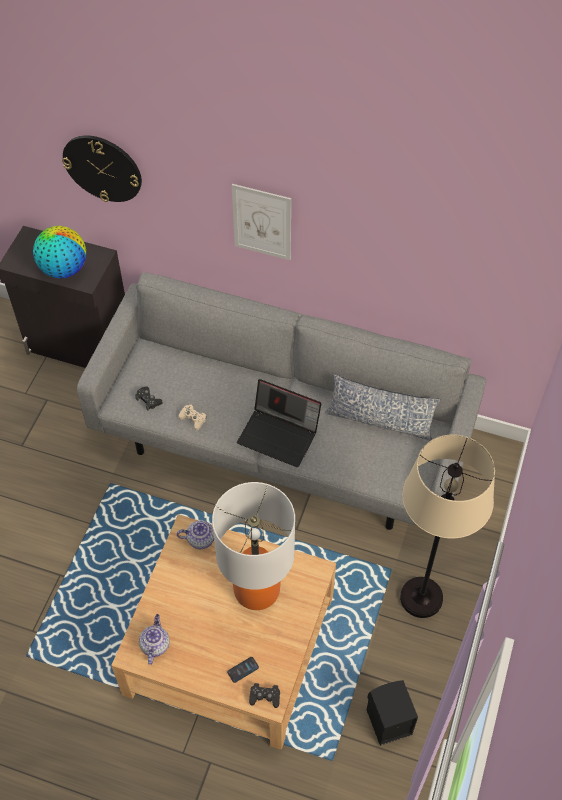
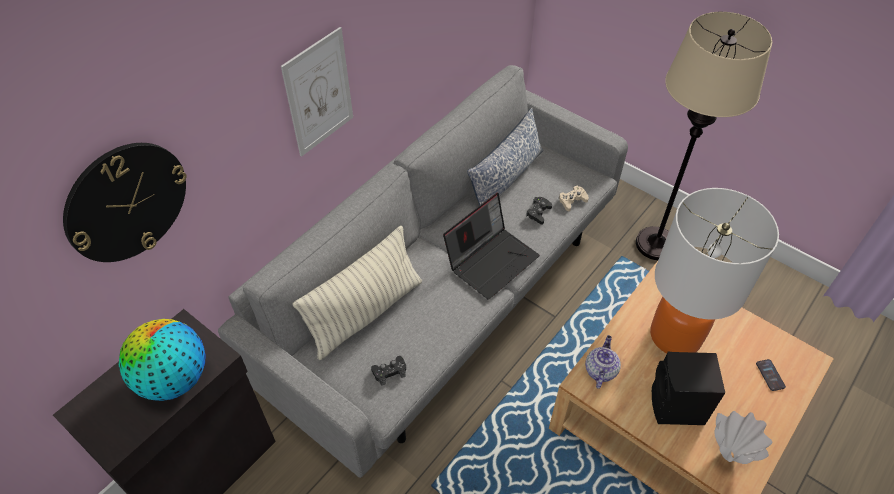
camera: 70 degrees left, 5 degrees down
(155, 644) = (728, 455): teapot -> white vase
(193, 419) = (437, 333): beige game controller -> beige game controller (572, 200)
(194, 368) = (365, 313): none -> pillow
(265, 696) = (803, 364): black game controller -> black game controller (538, 212)
(387, 722) = (775, 308): black speaker -> black speaker (677, 407)

